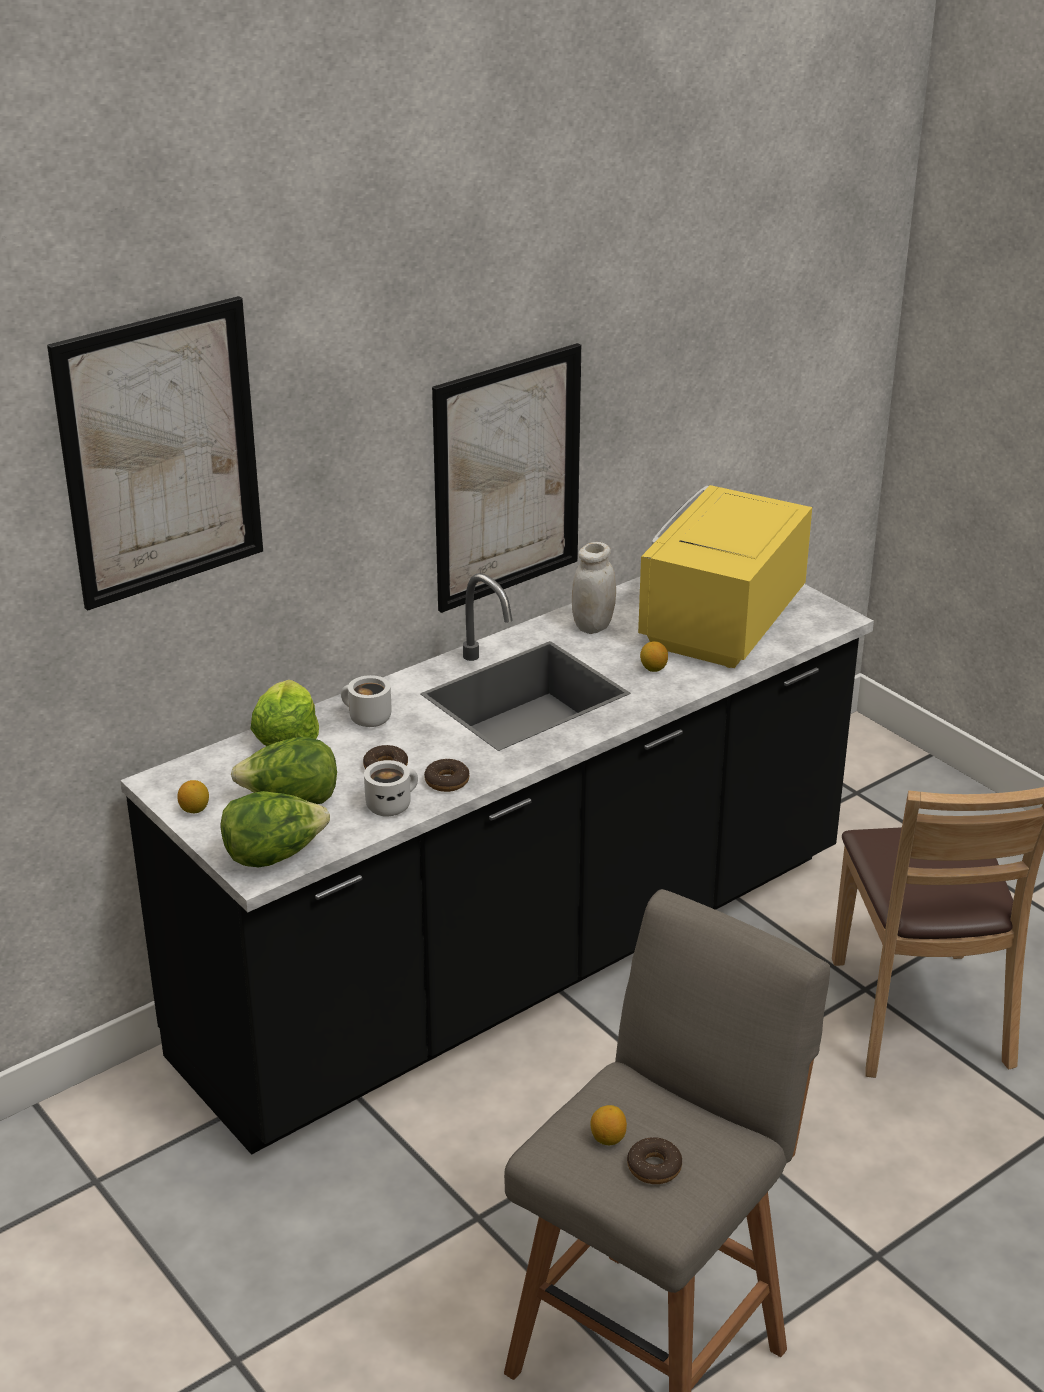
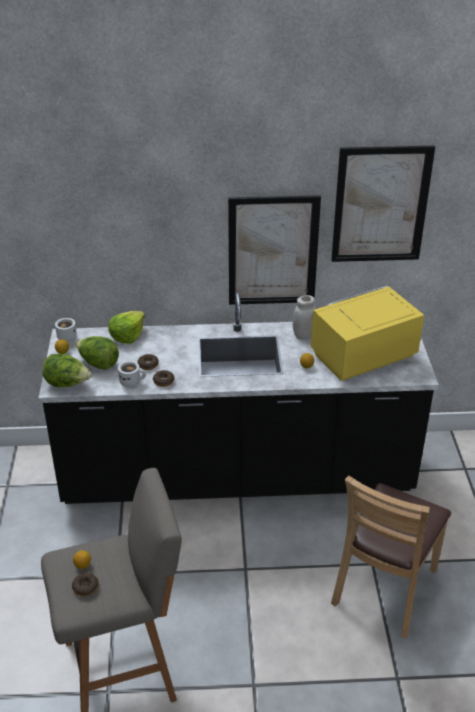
camera: 35 degrees right, 5 degrees up
(160, 453) = (76, 194): picture -> picture (380, 205)
(366, 719) = (165, 340): white mug -> white mug (65, 337)

